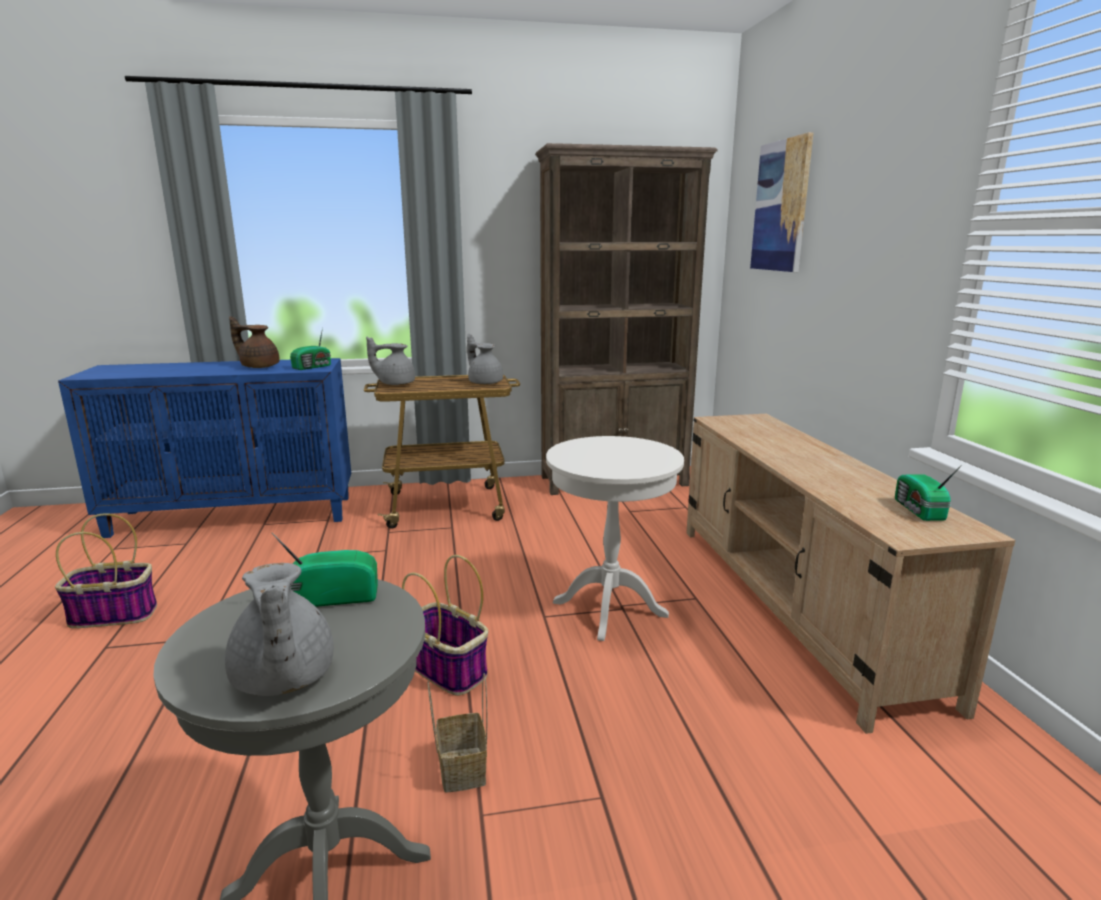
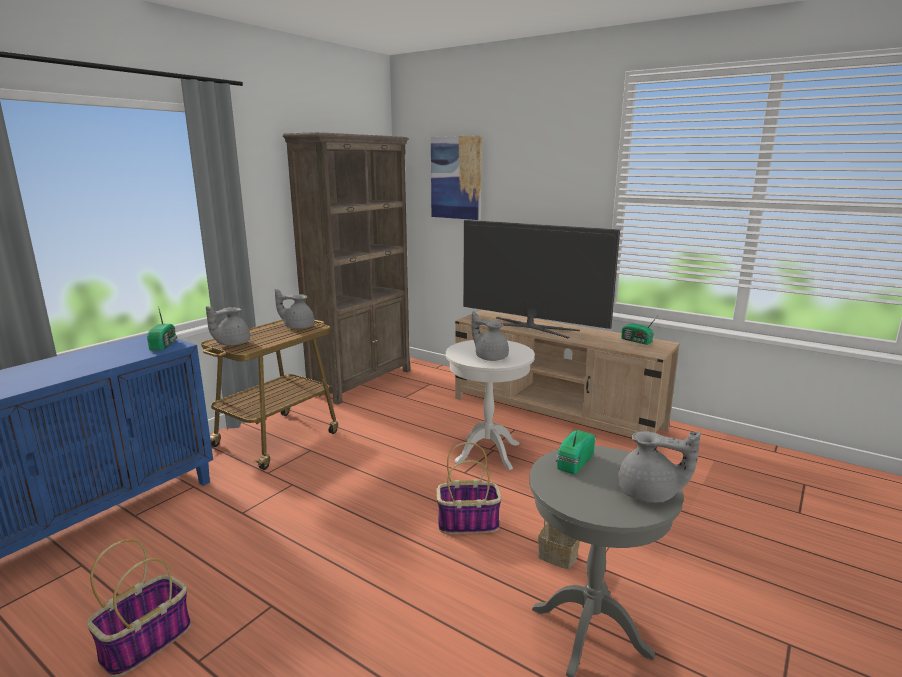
camera: 45 degrees left, 0 degrees up
(259, 366) = (102, 357): brown teapot -> none
(596, 459) = (490, 357): none -> grey teapot
(777, 447) = (531, 327): none -> television

